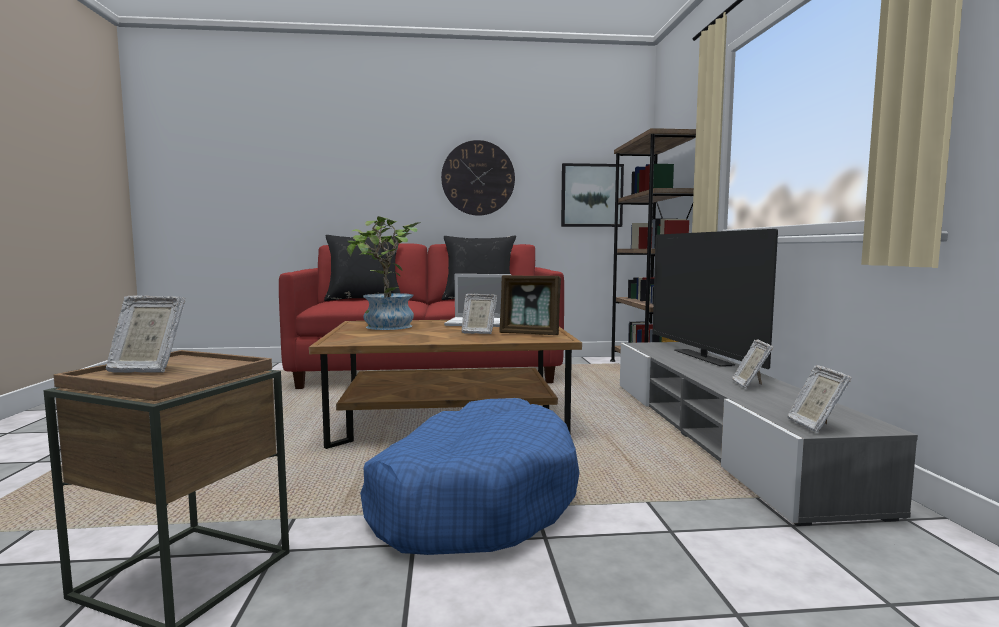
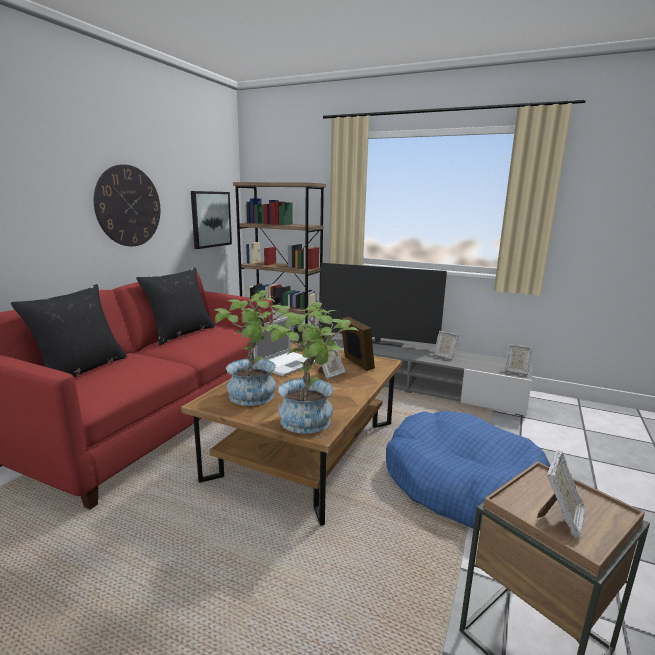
camera: 60 degrees left, 10 degrees up
(349, 339) = (311, 423): none -> potted plant
(530, 334) = (356, 363): picture frame -> picture frame turned 75 degrees counterclockwise

